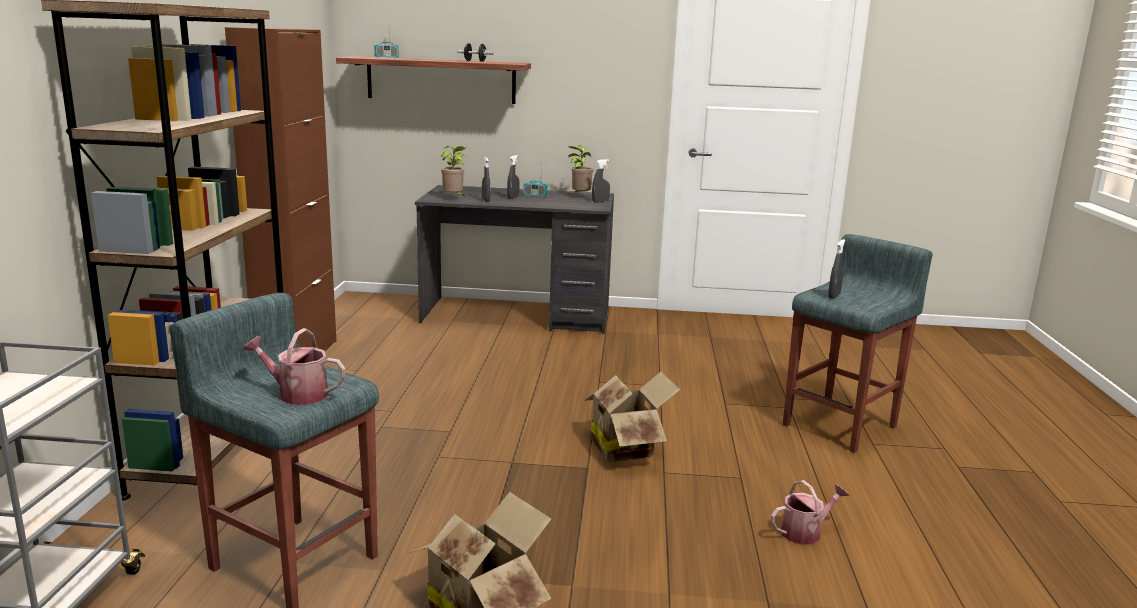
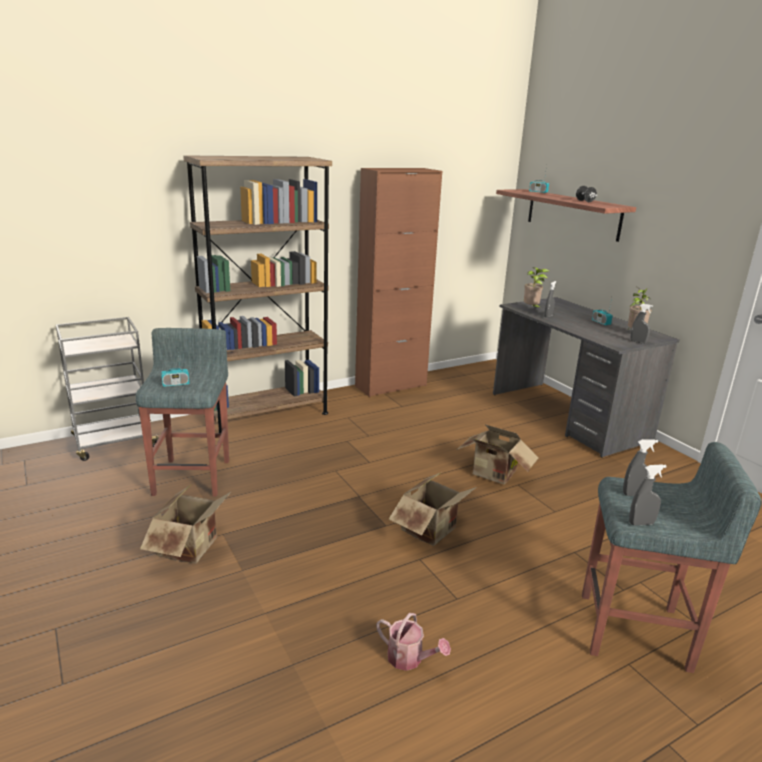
camera: 55 degrees right, 5 degrees up
(297, 394) = (175, 384): watering can -> radio
(513, 198) = (576, 320): grey spray bottle -> grey spray bottle (641, 523)
(570, 384) = (494, 475): none -> cardboard box

